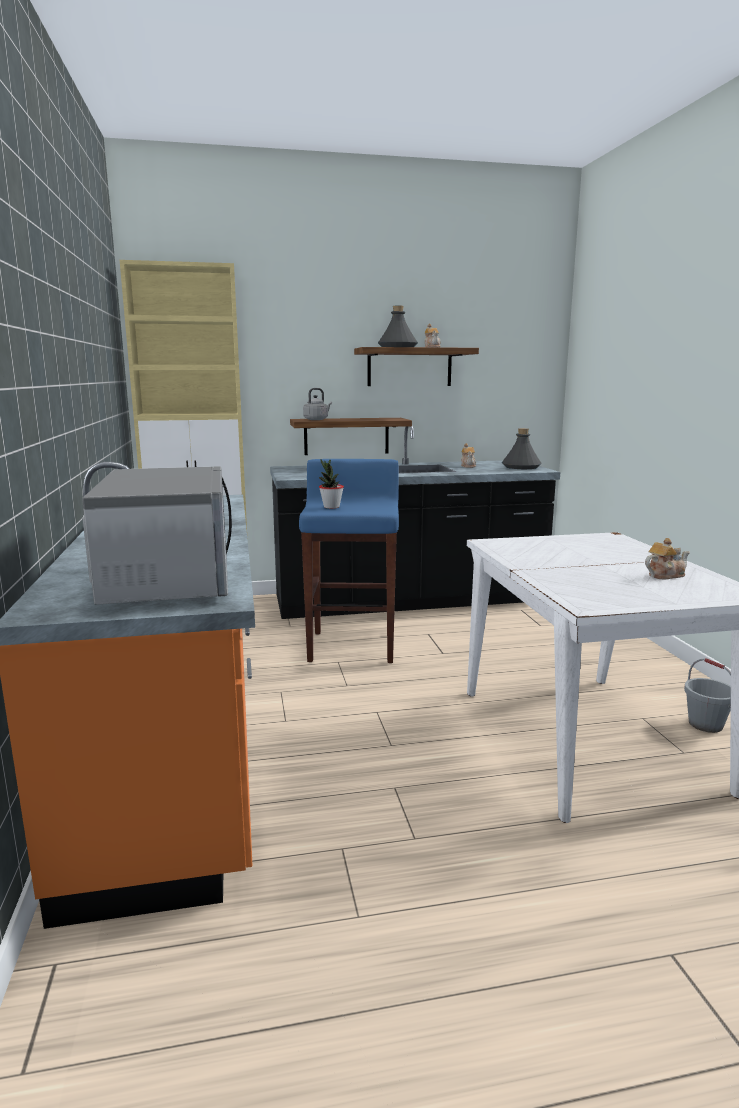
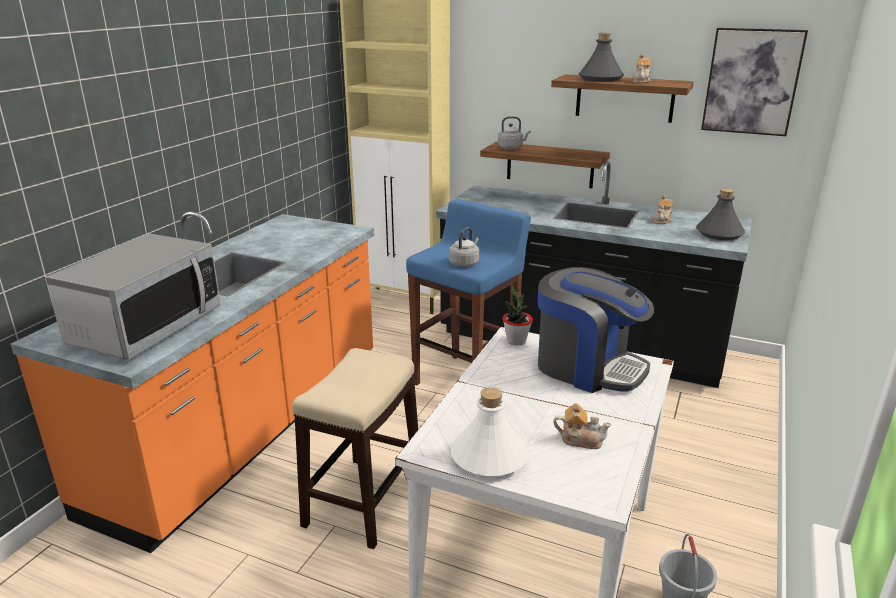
camera: 35 degrees right, 10 degrees up
(331, 507) = (445, 253): potted plant -> potted plant (516, 341)
(363, 509) = (465, 263): none -> grey kettle
(392, 757) = (364, 499): none -> stool
(507, 347) = (752, 82): none -> picture
(578, 545) = (587, 367): none -> coffee machine
(636, 597) = (489, 457): none -> white bottle

